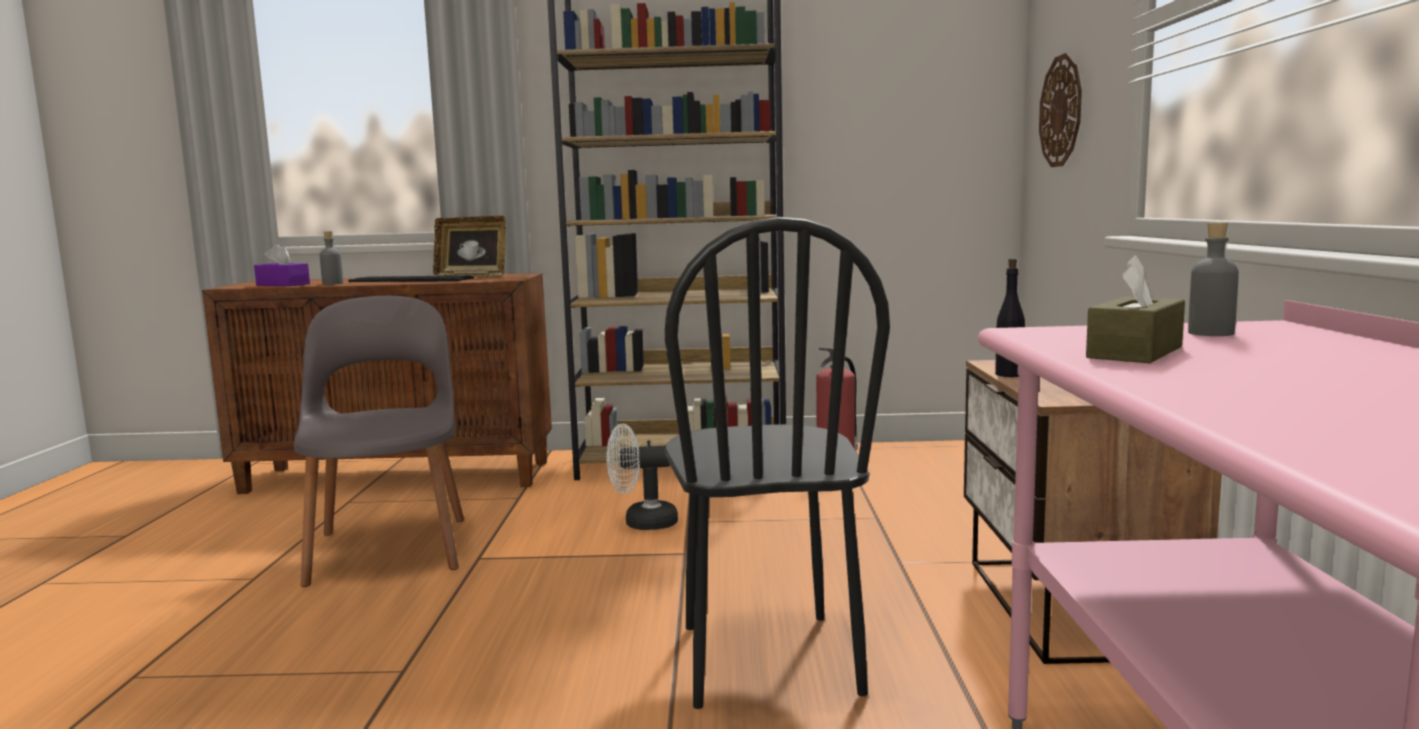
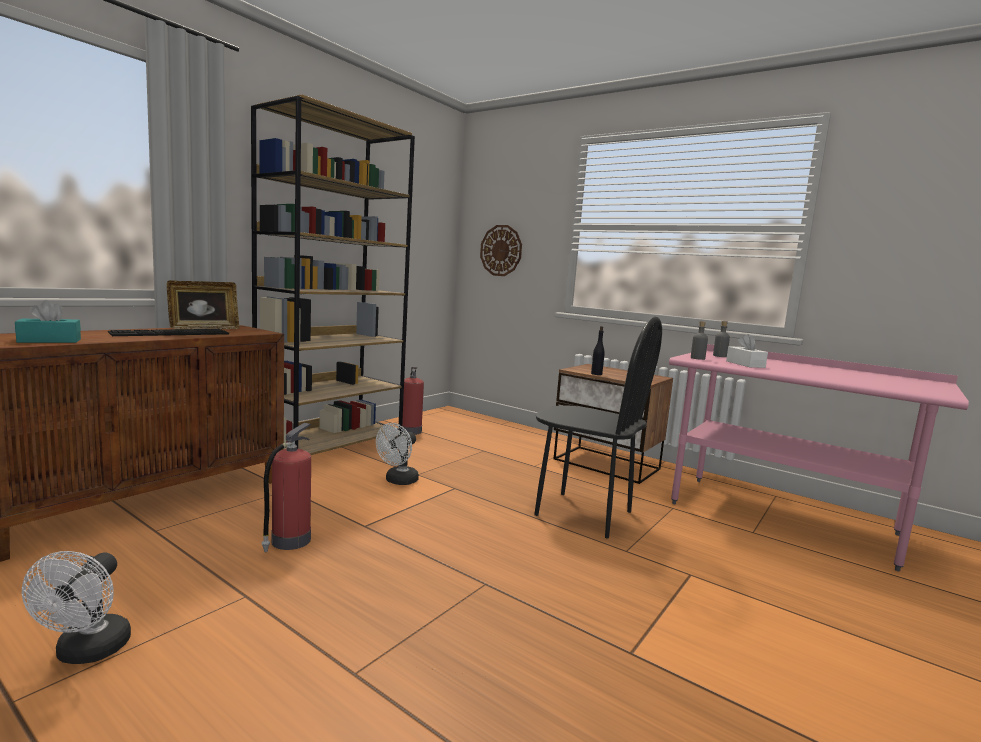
camera: 55 degrees left, 0 degrees up
(118, 573) = (87, 653): none -> white fan
(283, 284) = (49, 341): purple tissue box -> turquoise tissue box
(333, 283) = (111, 338): grey bottle -> grey bottle (697, 358)
(390, 547) = (289, 541): grey chair -> fire extinguisher
(1135, 352) = (745, 364): brown tissue box -> white tissue box

